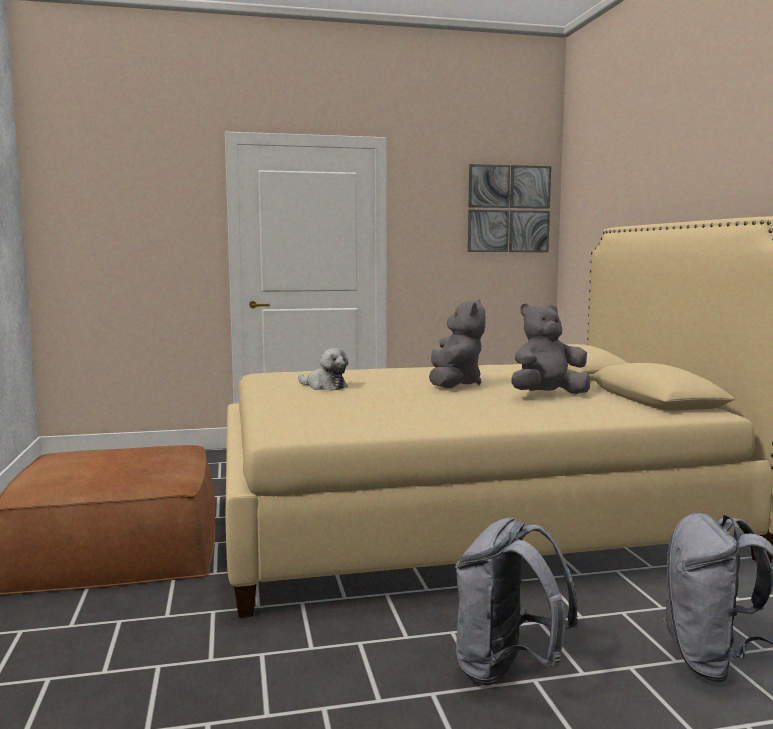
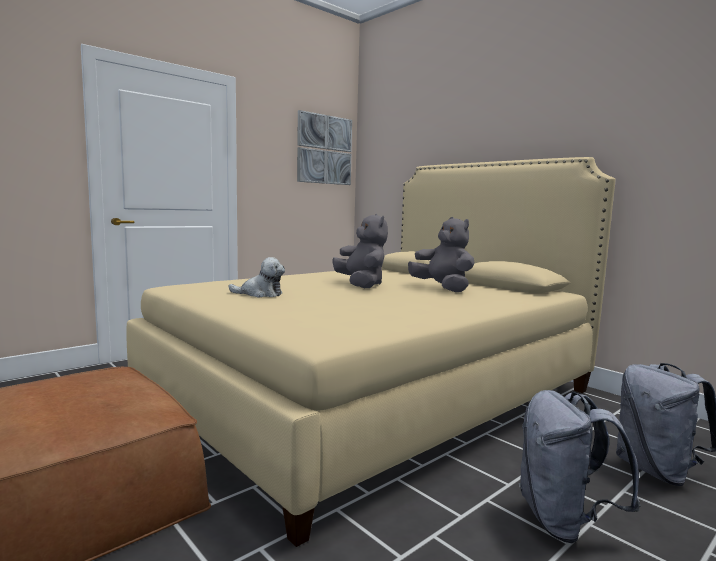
camera: 30 degrees left, 0 degrees up
(547, 395) = (442, 288): grey plush toy -> grey plush toy turned 105 degrees clockwise

